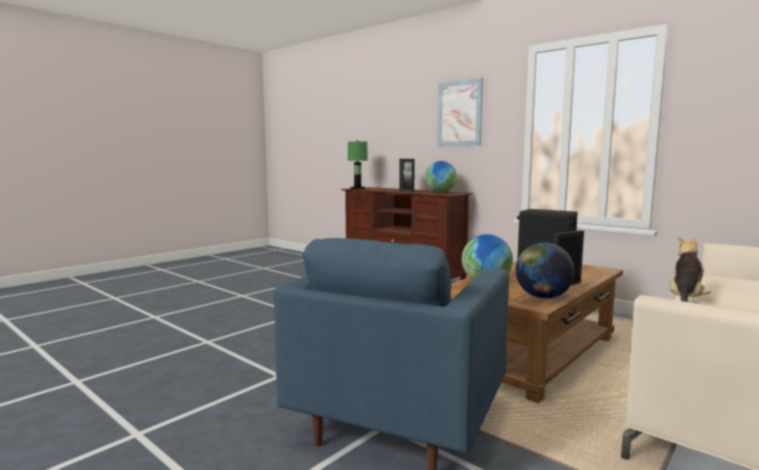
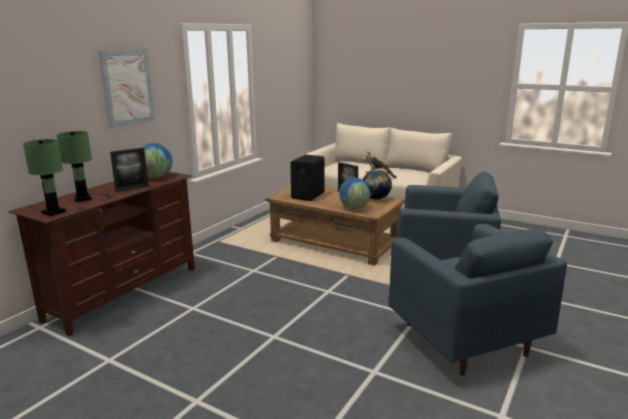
camera: 100 degrees left, 10 degrees up
(203, 393) = (464, 339): none -> blue armchair
(385, 189) = (82, 198): none -> green table lamp

